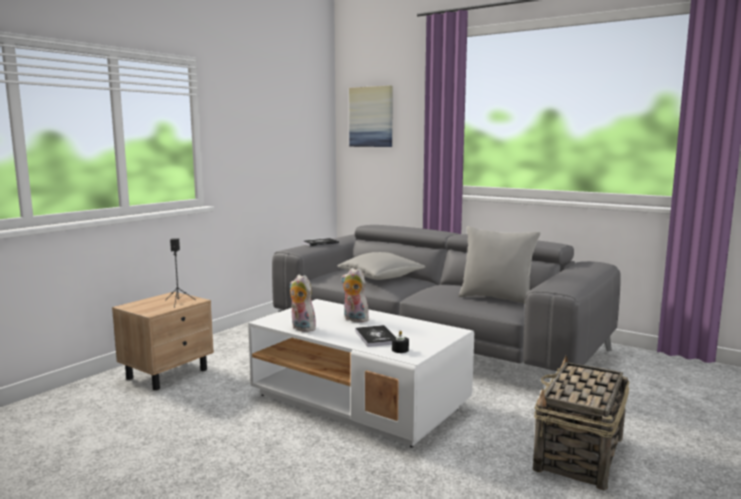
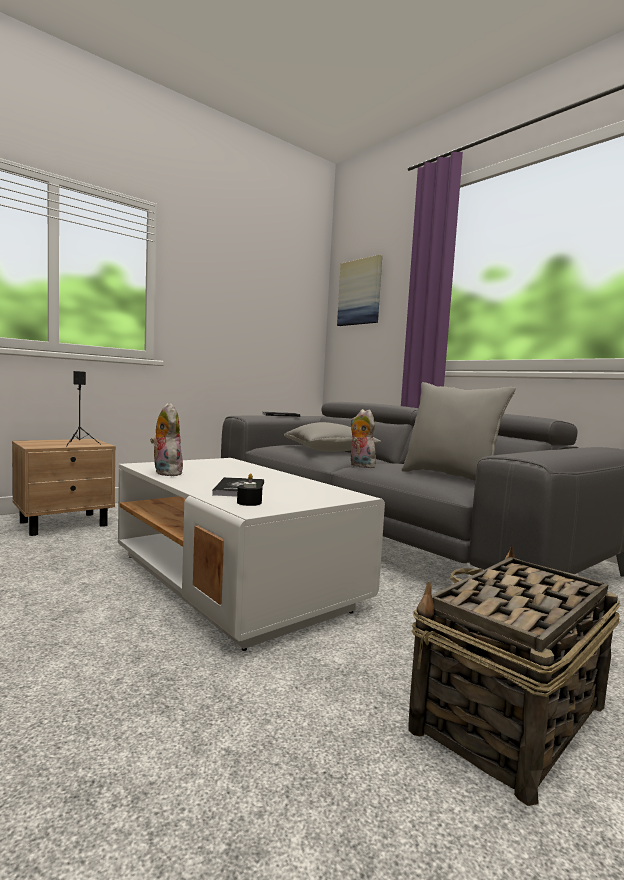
camera: 15 degrees right, 5 degrees down
(354, 319) = (241, 474): plush toy -> plush toy (360, 466)

